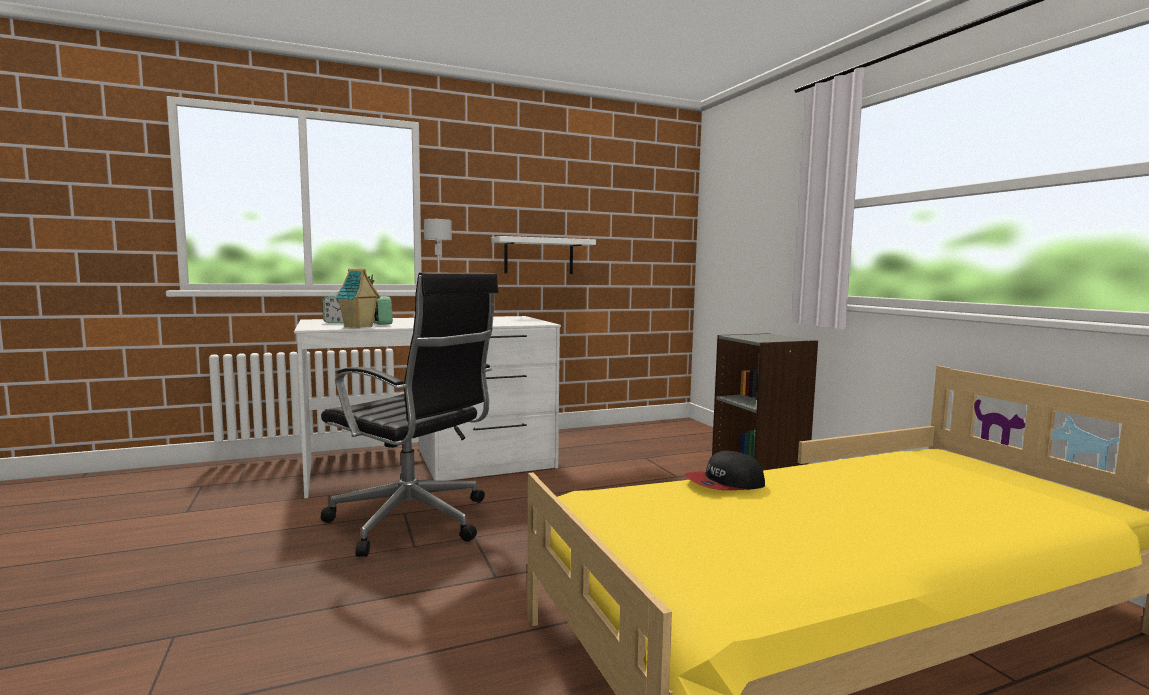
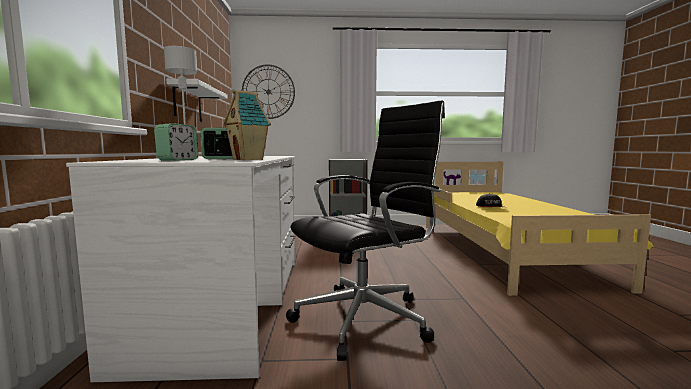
camera: 70 degrees left, 0 degrees up
(728, 217) = (268, 92): none -> wall clock

